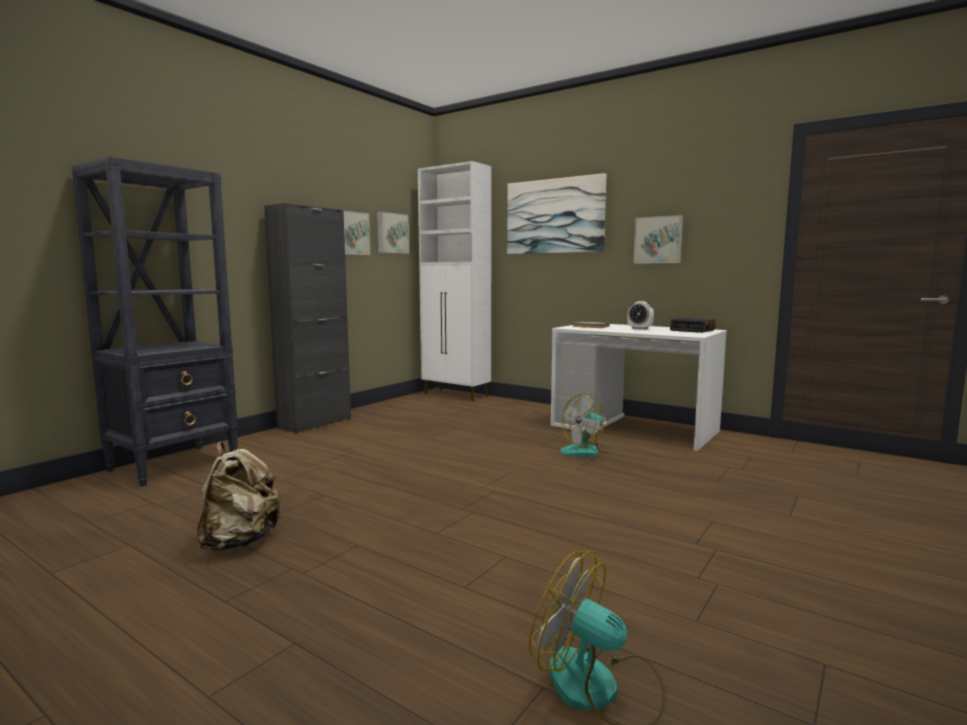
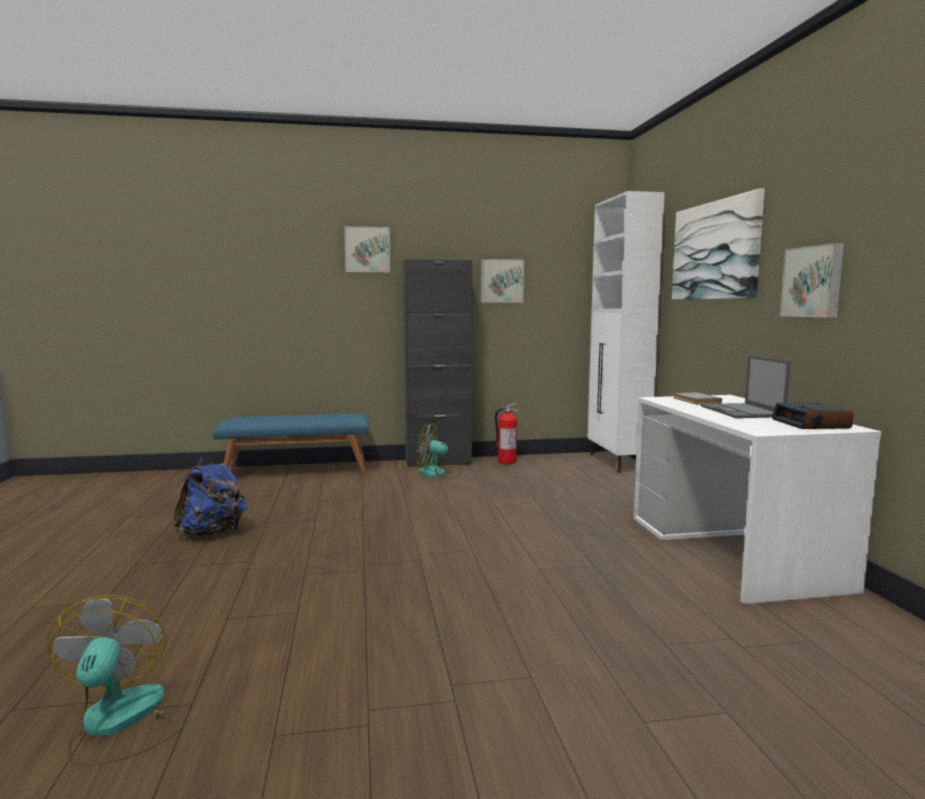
camera: 45 degrees right, 0 degrees up
(175, 465) = (297, 472): black bookcase -> blue bench
(240, 541) = (213, 533): beige backpack -> blue backpack
(374, 410) = (506, 462): none -> fire extinguisher
(391, 233) = (558, 278): picture -> picture (367, 250)
(586, 451) = (598, 556): fan -> fan (438, 474)
(639, 329) = (742, 411): alarm clock -> laptop

